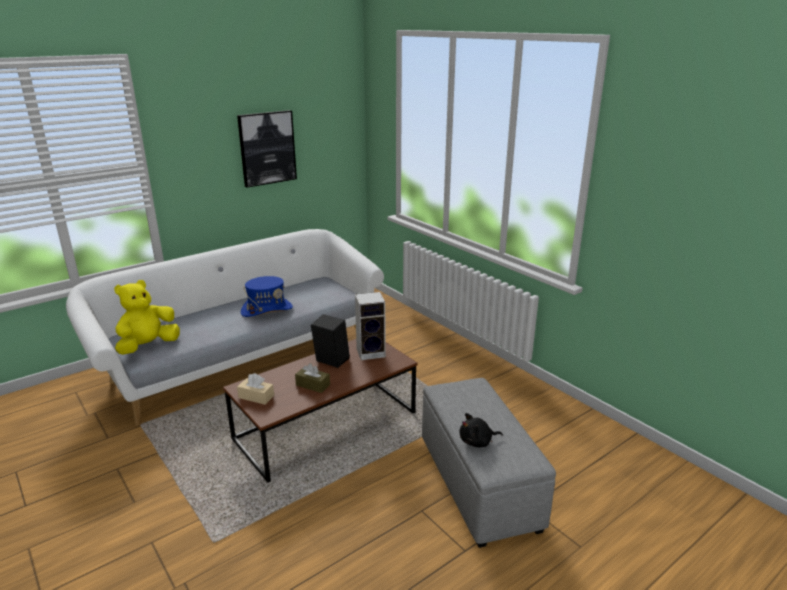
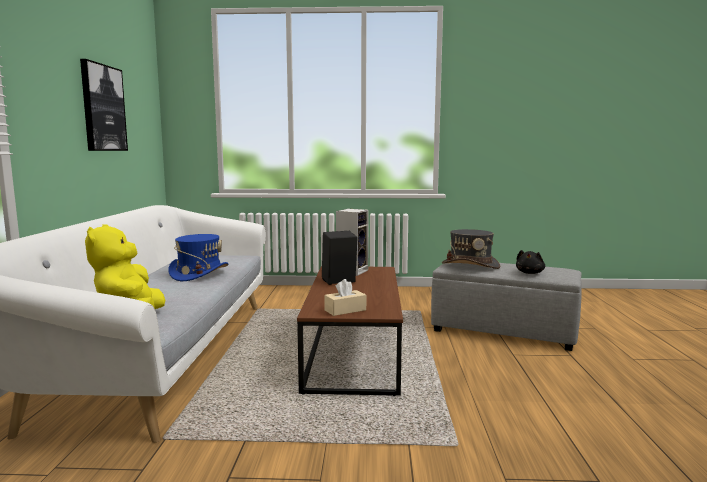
camera: 50 degrees left, 15 degrees down
(313, 385) = (366, 292): brown tissue box -> none
(461, 398) = (470, 265): none -> grey hat

